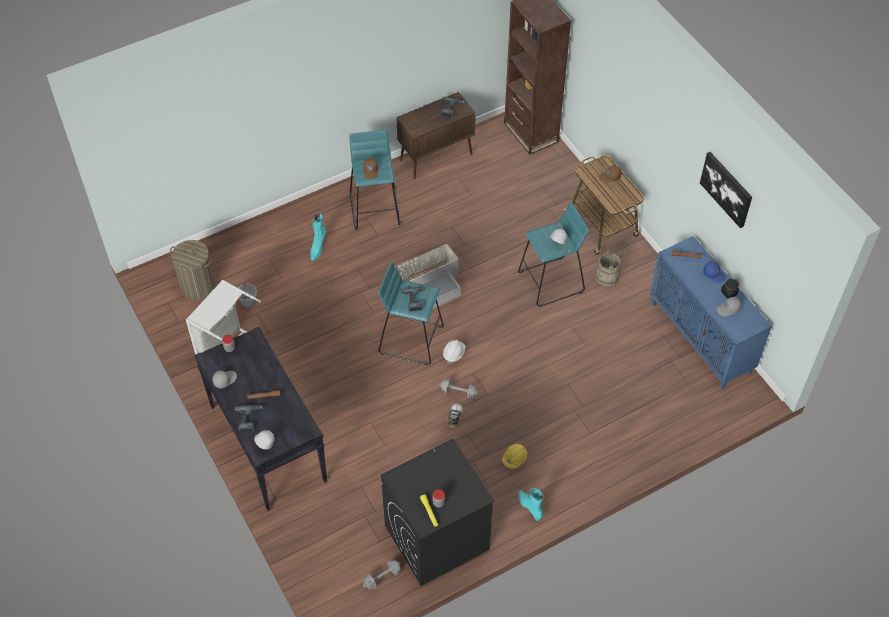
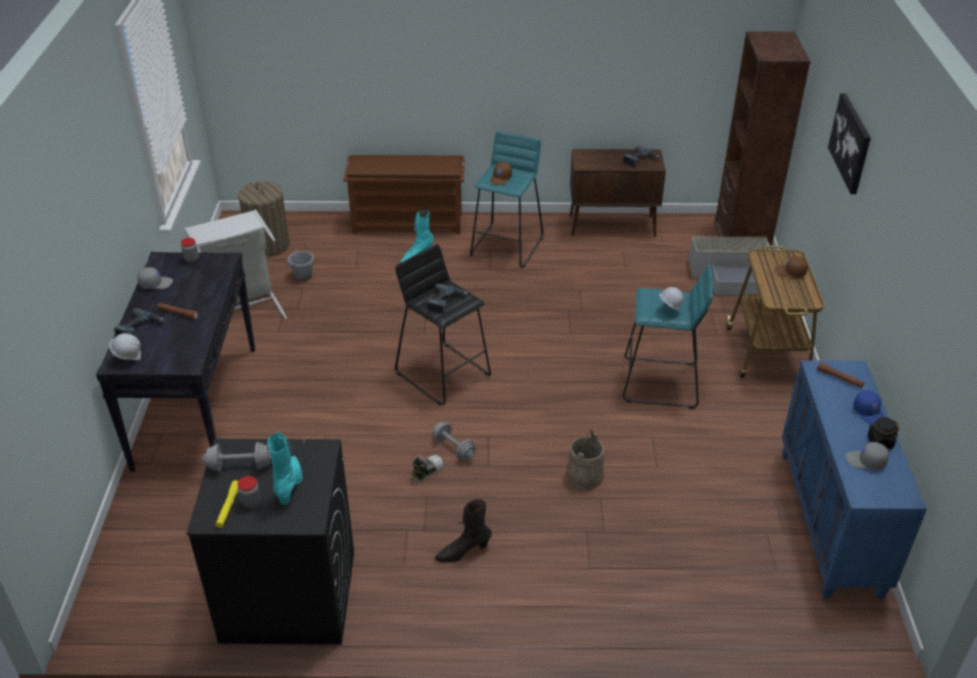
camera: 30 degrees right, 15 degrees down
(287, 218) = (408, 223): none -> brown shoe rack
(382, 577) = (182, 608): grey dumbbell -> grey dumbbell (240, 465)
(411, 339) = (443, 373): turquoise stool -> black stool
(431, 282) = (512, 330): grey storage box -> grey storage box (730, 274)
(454, 354) = (481, 407): white hard hat -> none
(514, 459) = (463, 552): yellow hard hat -> black boot
(530, 507) = (437, 619): turquoise boot -> turquoise boot (290, 485)
(607, 277) = (739, 404): beige bucket -> beige bucket (585, 476)
(727, 189) = (920, 265): picture -> picture (851, 143)

